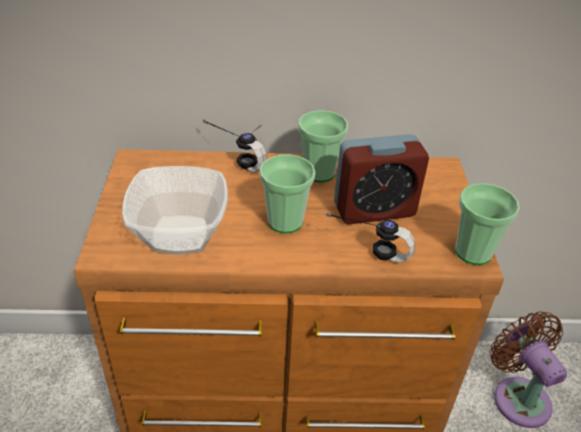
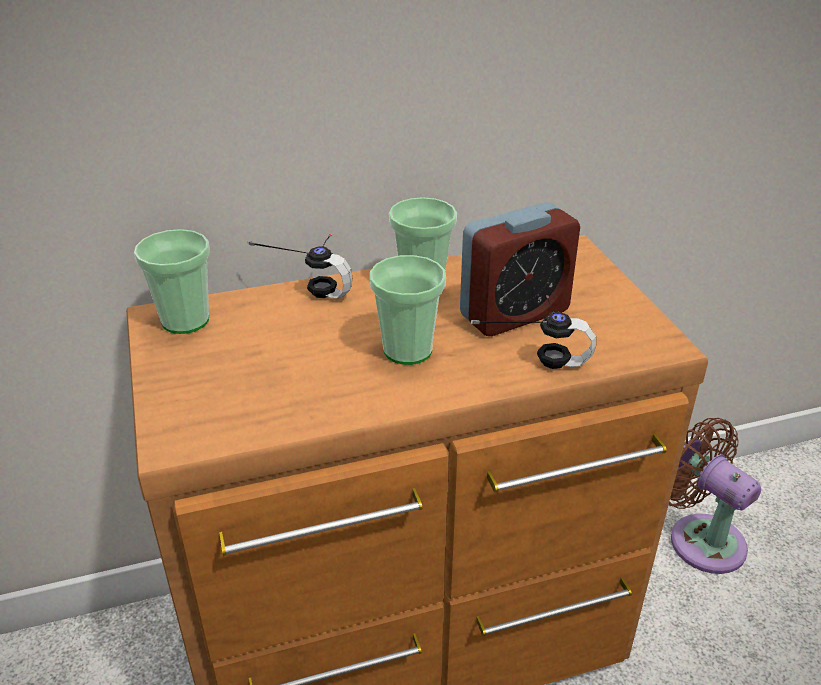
camera: 15 degrees left, 5 degrees down
(178, 236) = (271, 398): bowl -> none
(473, 252) = (657, 336): cup -> cup (185, 320)

